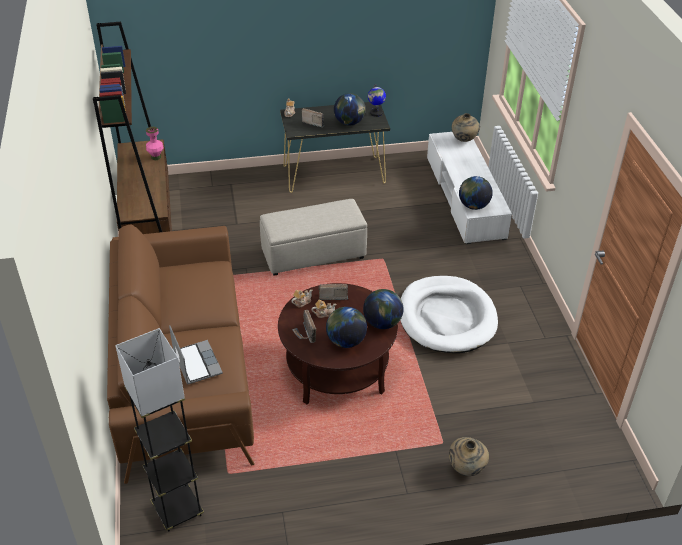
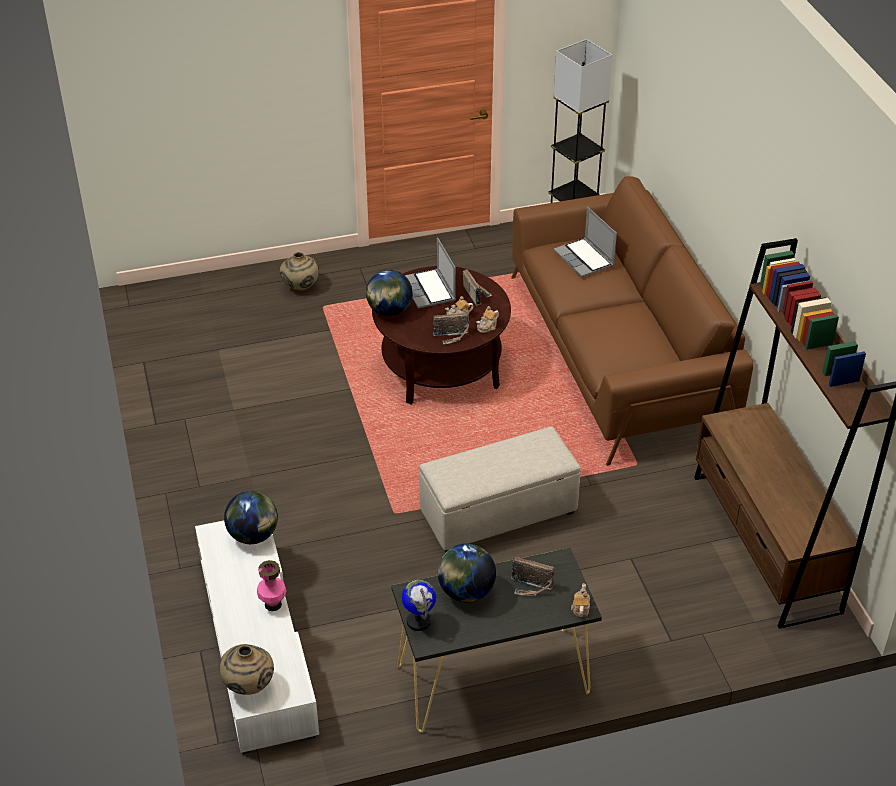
camera: 175 degrees right, 0 degrees up
(156, 157) = (778, 519): pink vase -> pink vase (273, 604)
(345, 341) = (429, 290): globe -> laptop
(446, 318) = (307, 434): white dog bed -> none

